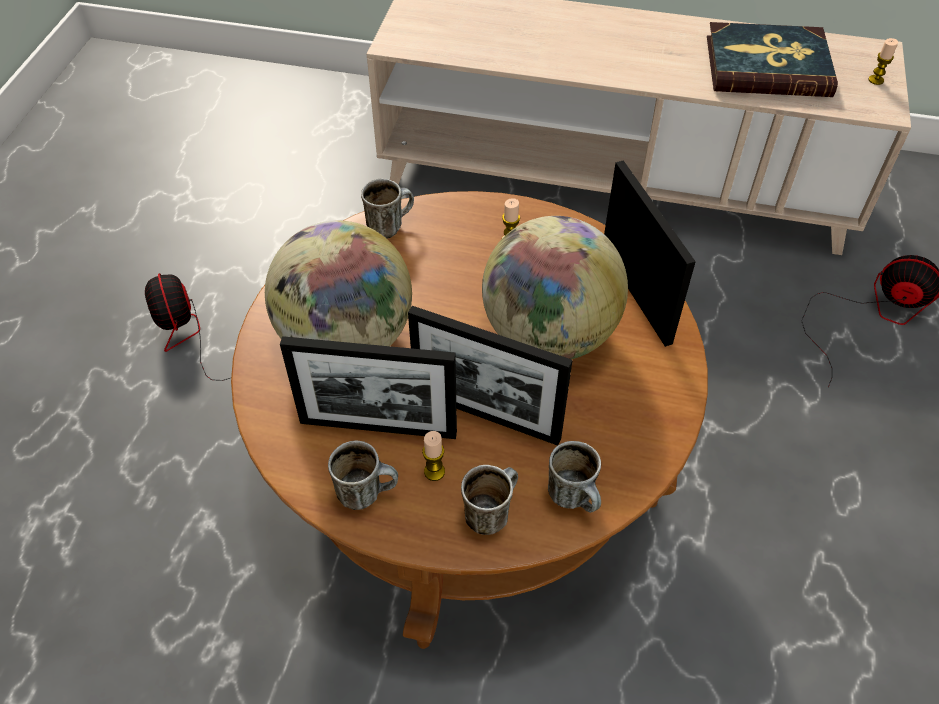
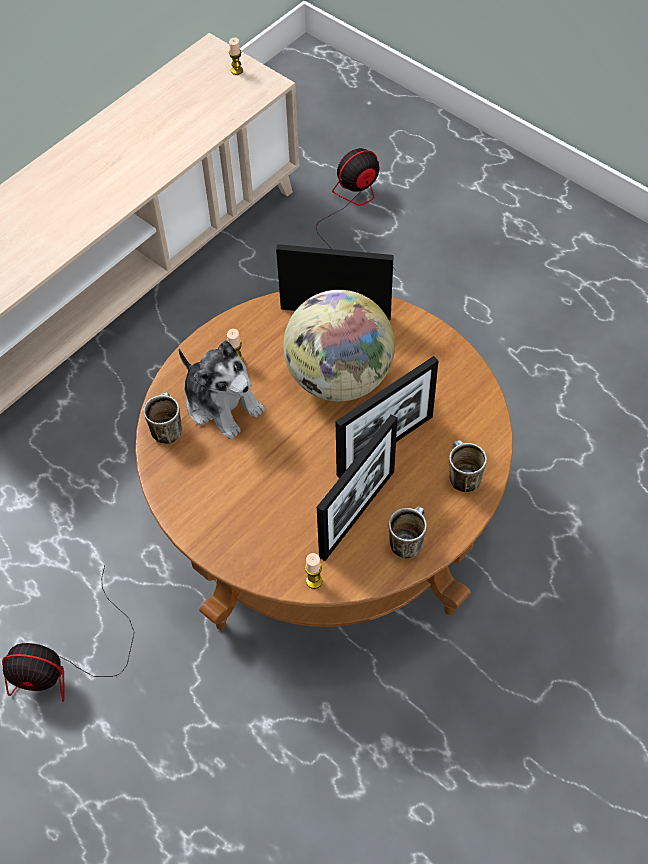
camera: 60 degrees left, 5 degrees up
(346, 340) = (265, 503): globe -> none
(434, 471) = (413, 495): candle -> candle (314, 581)
(447, 253) = (222, 404): none -> plush toy
(575, 498) = (477, 426): mug -> none
(767, 66) = (174, 117): book -> none

